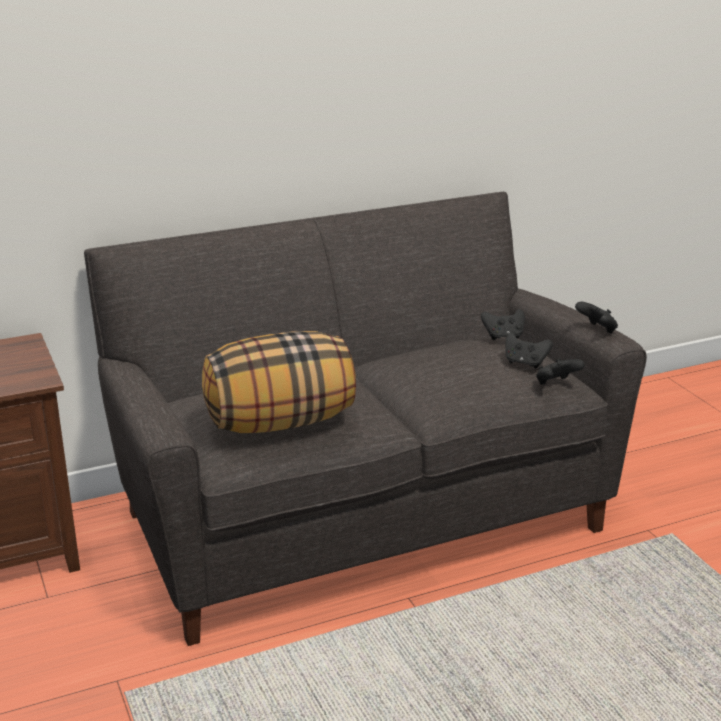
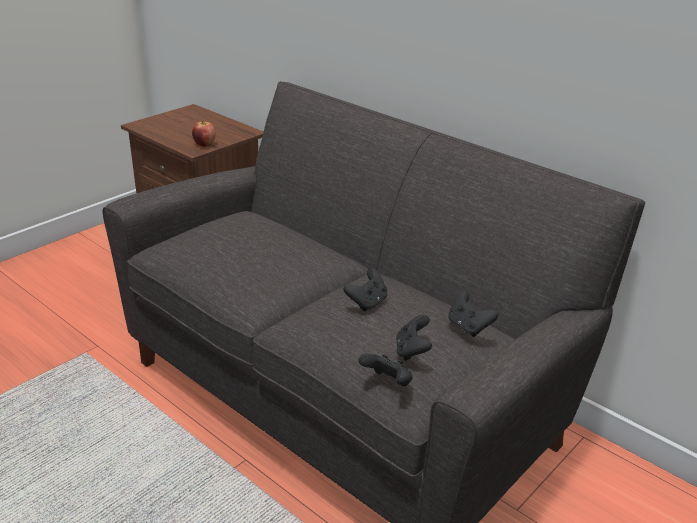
camera: 65 degrees right, 5 degrees up
(33, 372) = (204, 145): none -> apple
(281, 422) = (214, 252): pillow -> none
(597, 330) = (481, 371): black game controller -> black game controller (367, 303)

